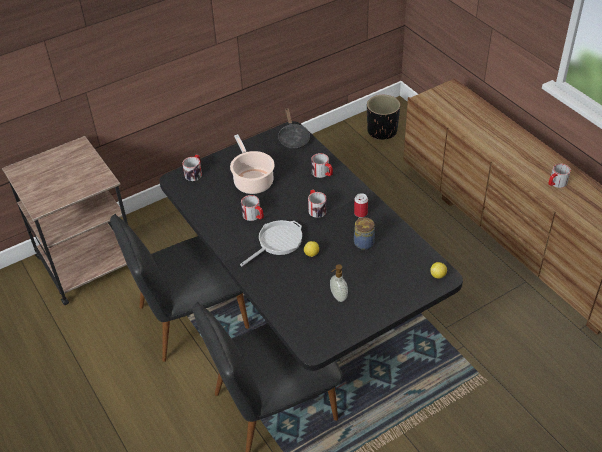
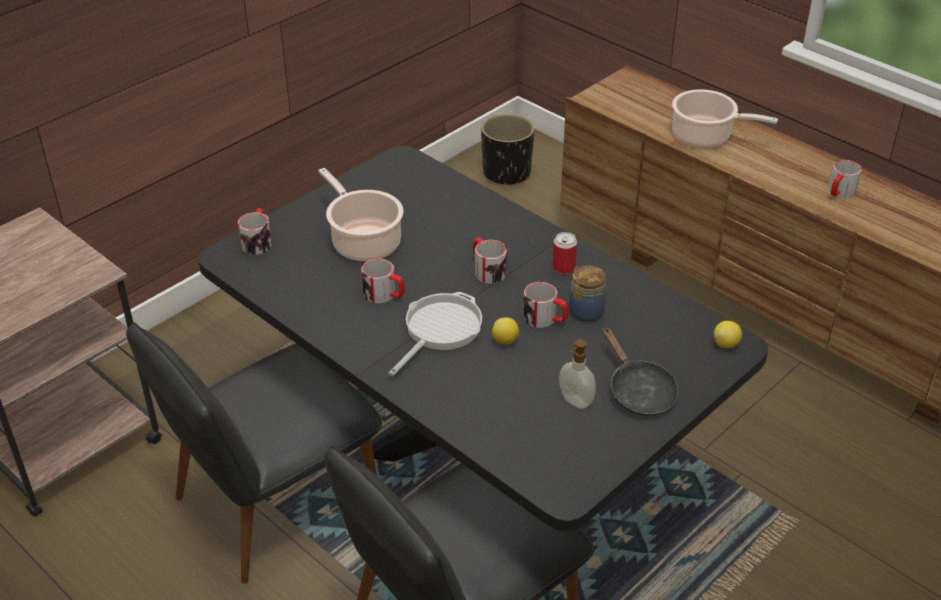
camera: 15 degrees left, 5 degrees down
(293, 138) = (410, 170): black frying pan -> black frying pan (638, 391)
(322, 173) = (478, 216): mug -> mug (545, 319)
(485, 134) = (705, 137): none -> cooking pot

